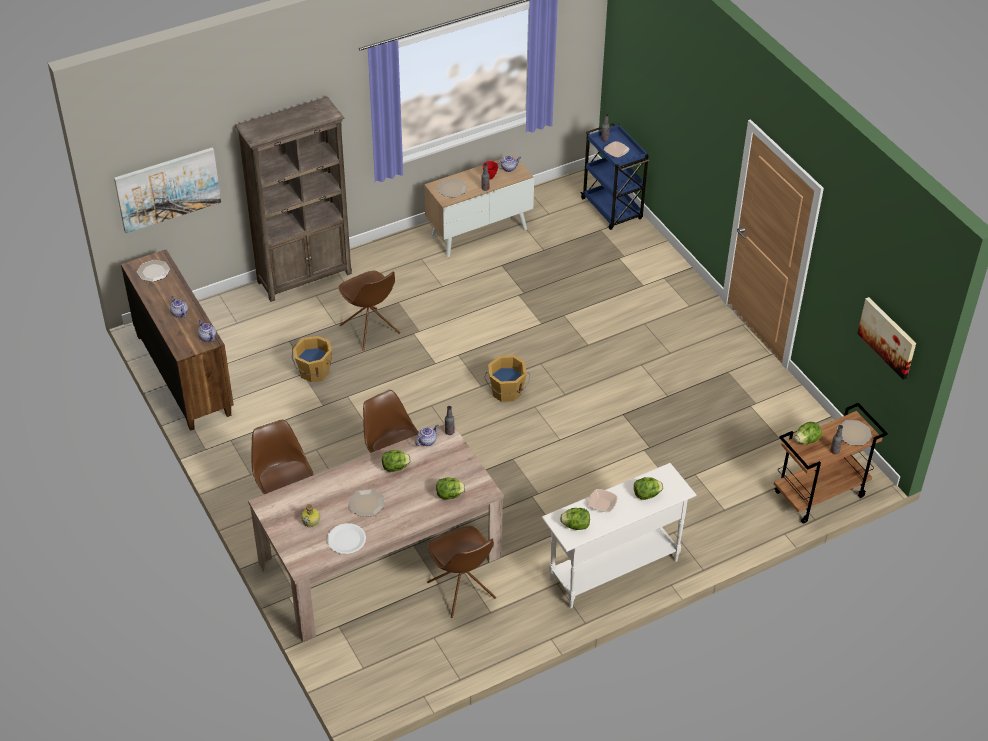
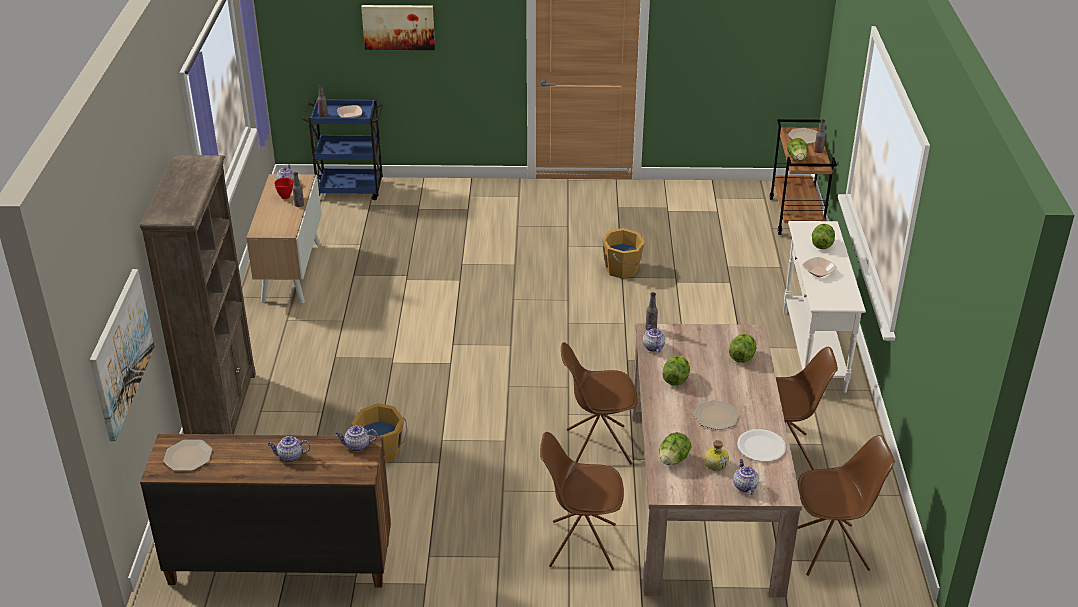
camera: 60 degrees left, 10 degrees down
(296, 544) = (744, 486): none -> teapot
(370, 330) = (357, 390): brown chair -> brown chair (831, 550)
(451, 188) = (274, 223): plate -> none
(506, 391) = (533, 332): orange bucket -> orange bucket (622, 269)
(575, 525) = (837, 294): lettuce -> lettuce (673, 459)
(888, 337) = (772, 46): picture -> picture (398, 26)

